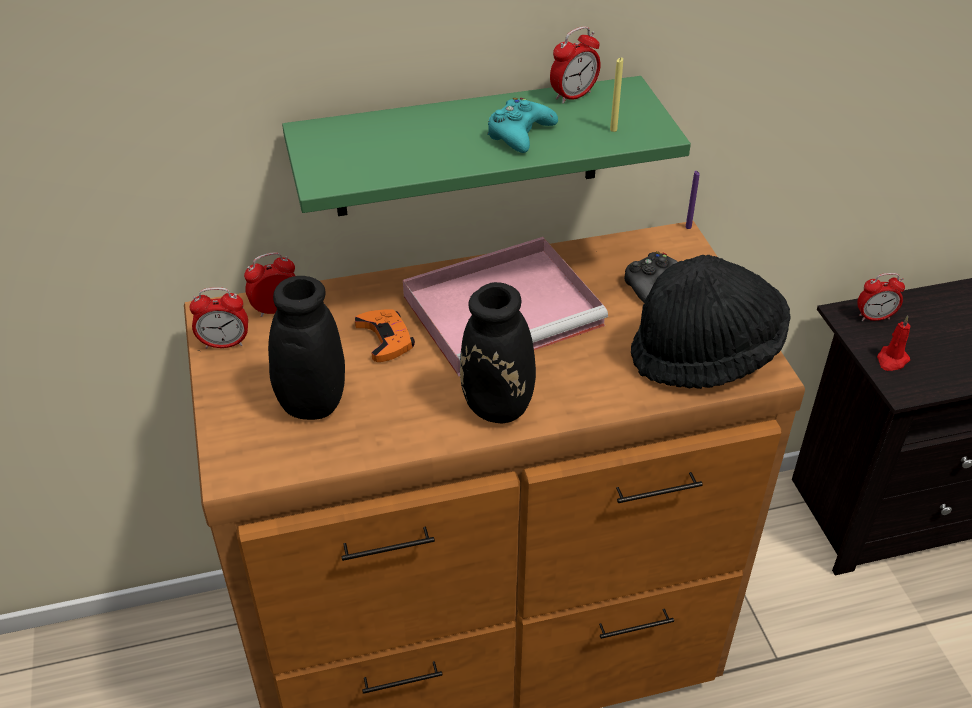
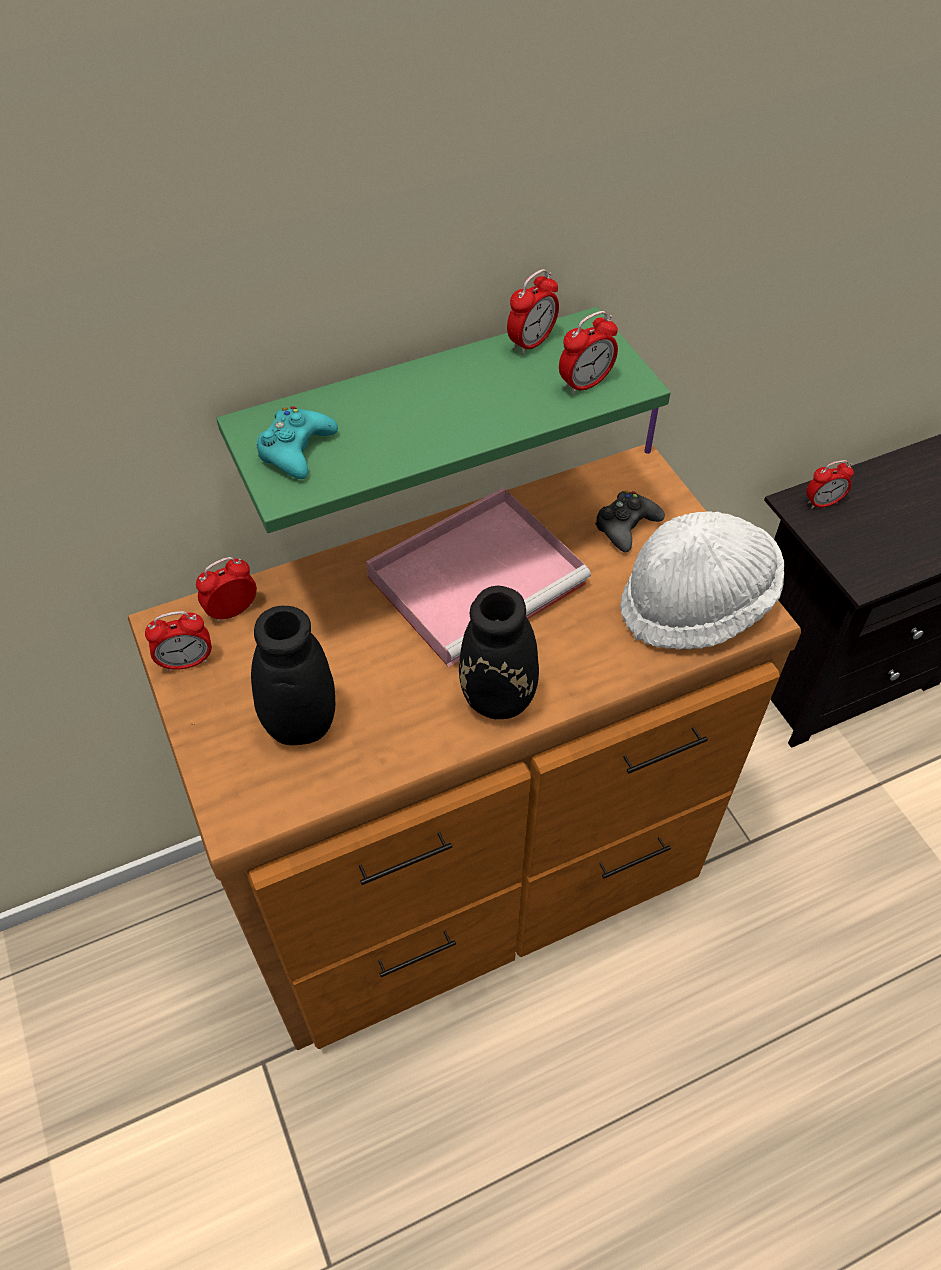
camera: 10 degrees left, 10 degrees up
(385, 338) = (360, 631): orange game controller -> none
(520, 134) = (486, 401): turquoise game controller -> turquoise game controller (296, 450)
(613, 130) = (585, 384): yellow candle -> alarm clock
(705, 354) = (696, 604): black hat -> white hat
(891, 360) = (847, 550): red candle -> none

